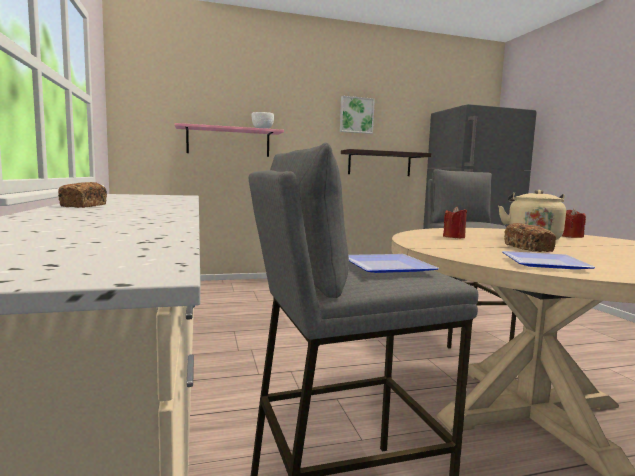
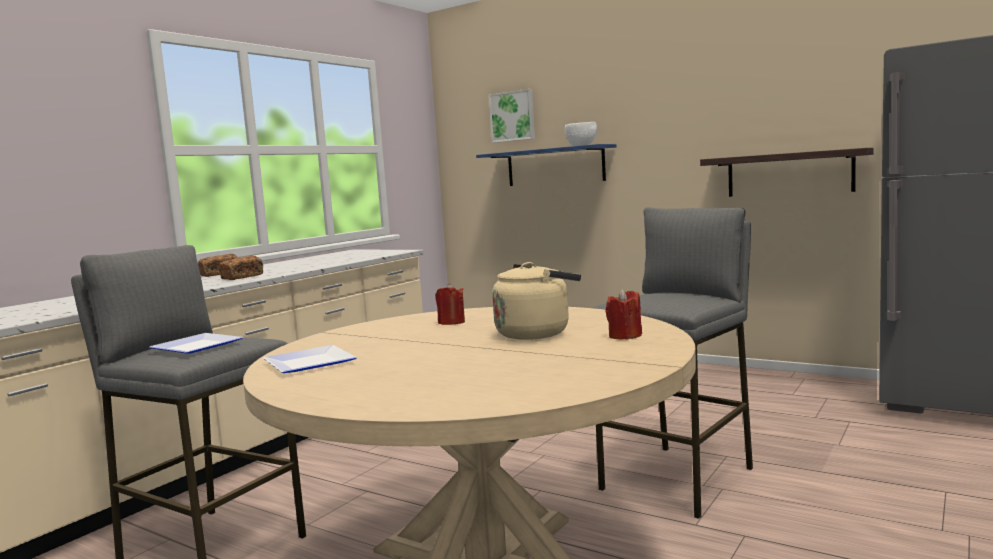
camera: 50 degrees right, 0 degrees up
(228, 142) = (555, 166): pink shelf -> blue shelf
(356, 115) = (738, 96): picture -> picture (513, 116)
(528, 248) = (423, 346): bread -> bread (242, 277)

